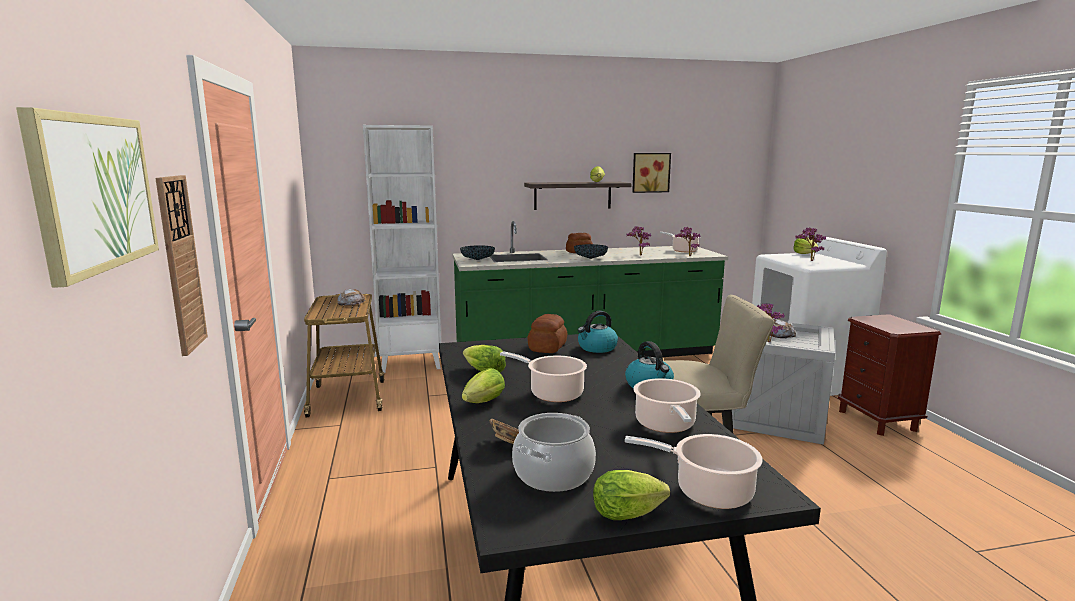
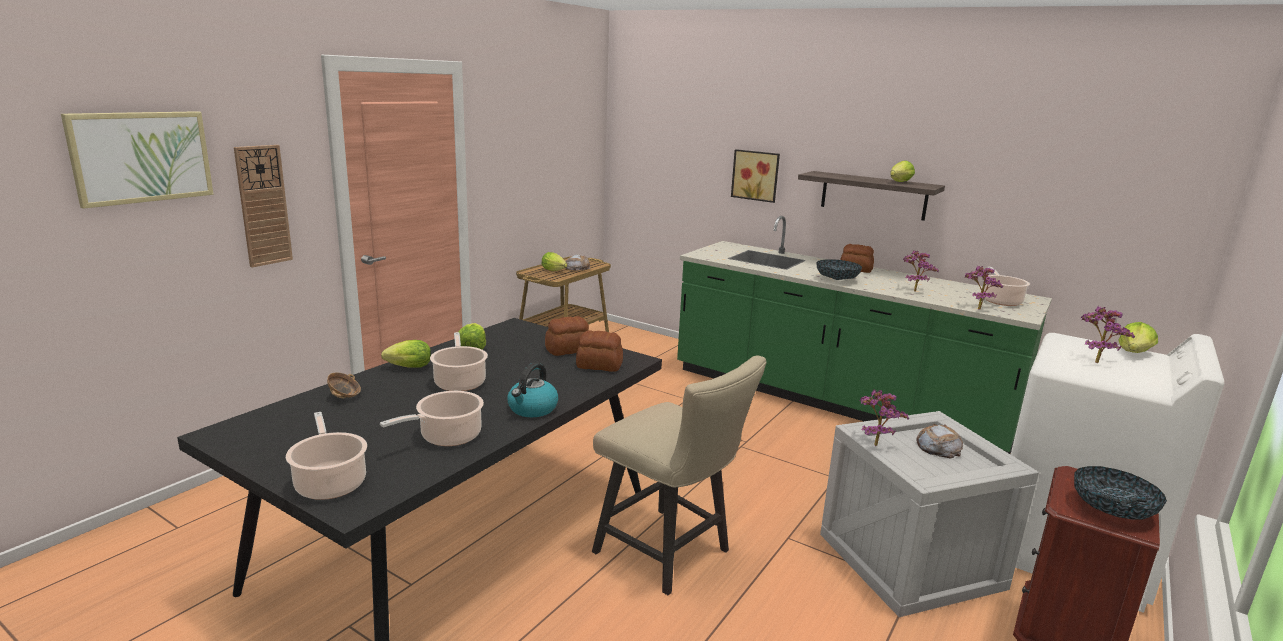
camera: 45 degrees right, 5 degrees up
(411, 363) = (659, 345): white bookcase -> none
(477, 260) = (719, 252): bowl -> bowl (1111, 510)
(554, 474) = (307, 424): cooking pot -> none
(597, 348) = (599, 366): kettle -> bread
(631, 514) = (266, 464): lettuce -> lettuce (555, 271)
(650, 172) = (996, 178): picture -> picture (756, 175)

